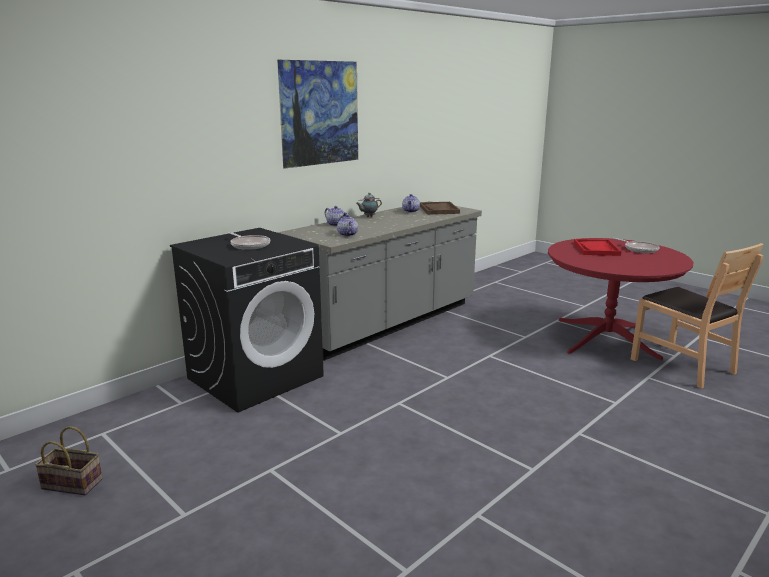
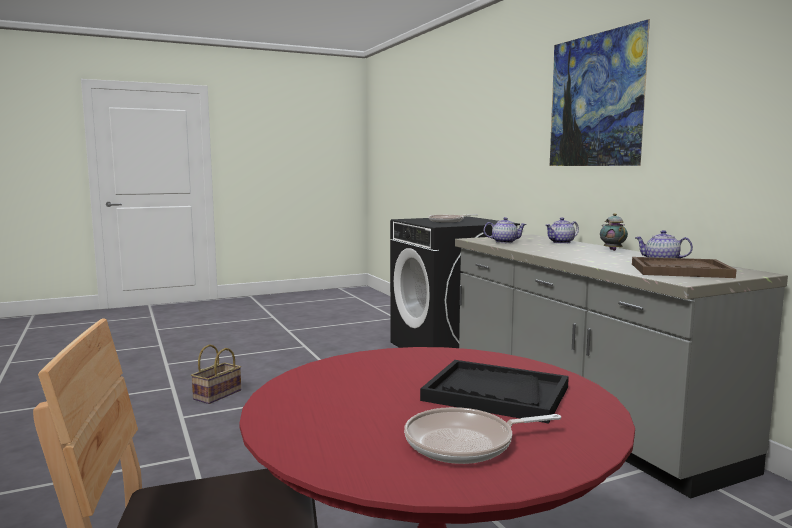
camera: 110 degrees right, 10 degrees down
(74, 483) = (345, 315): basket -> basket (217, 395)
(596, 249) = (495, 394): red tray -> black tray

